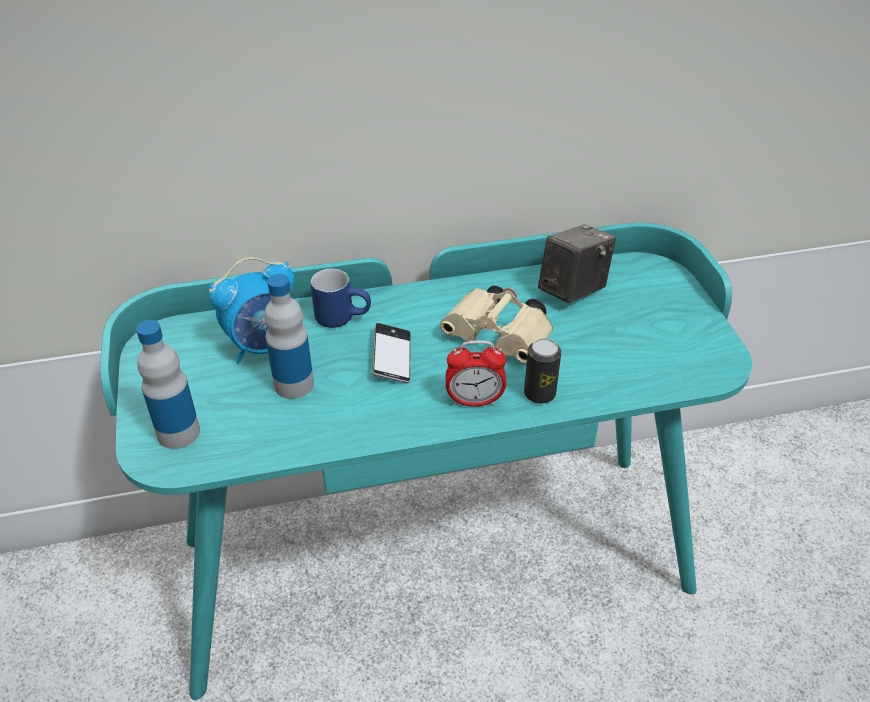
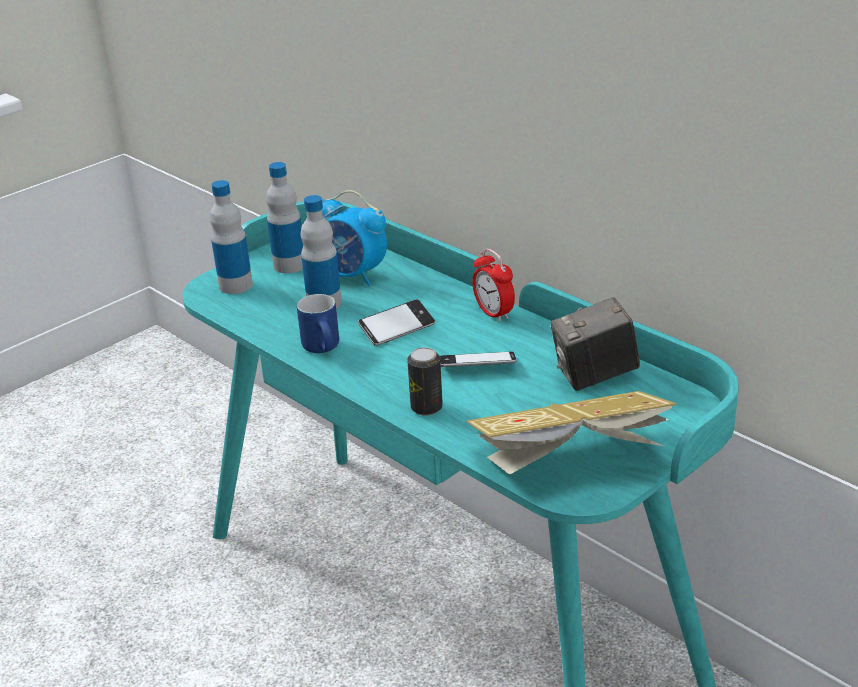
camera: 60 degrees right, 10 degrees down
(187, 378) = (289, 265): none -> bottle
(343, 317) = (421, 290): blue mug -> blue mug (326, 349)
(474, 401) = (385, 381): alarm clock -> alarm clock (493, 313)
(501, 339) = (477, 365): beige binoculars -> phone
(572, 290) = (594, 376): camera -> camera turned 150 degrees clockwise
(678, 353) = (569, 462): none -> book

